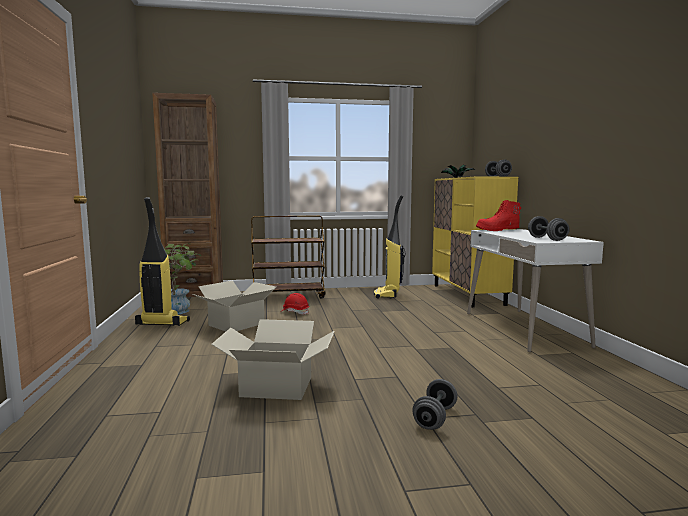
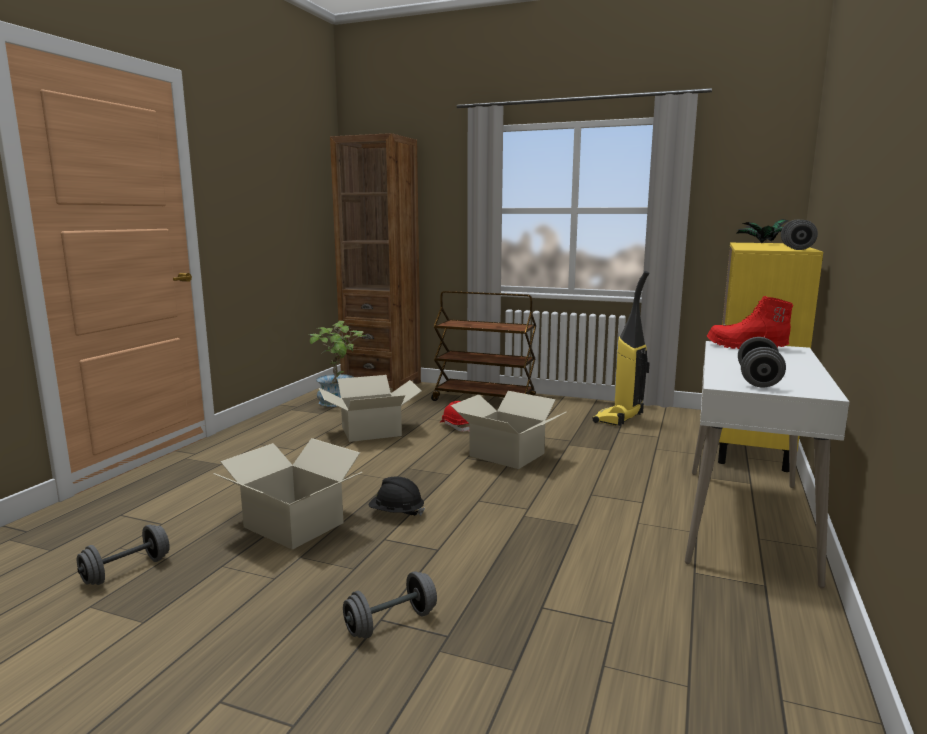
camera: 30 degrees right, 5 degrees up
(162, 323) = (303, 416): vacuum cleaner -> none
(186, 447) = (126, 571): none -> grey dumbbell
(338, 364) = (396, 513): none -> black hard hat
(353, 322) = (507, 454): none -> cardboard box

